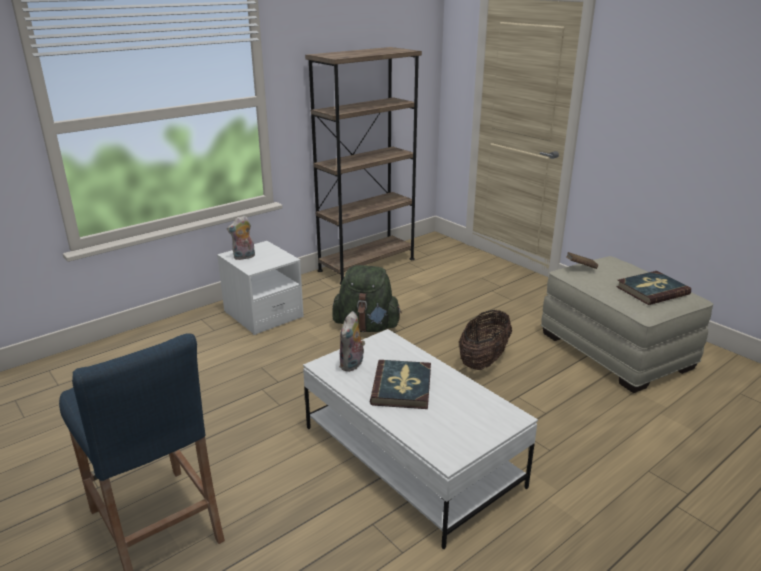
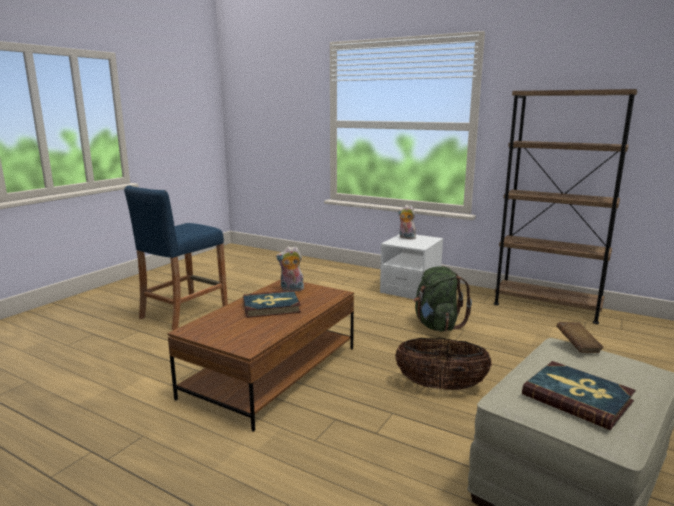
camera: 70 degrees right, 10 degrees down
(410, 456) = (272, 372): white coffee table -> brown coffee table

